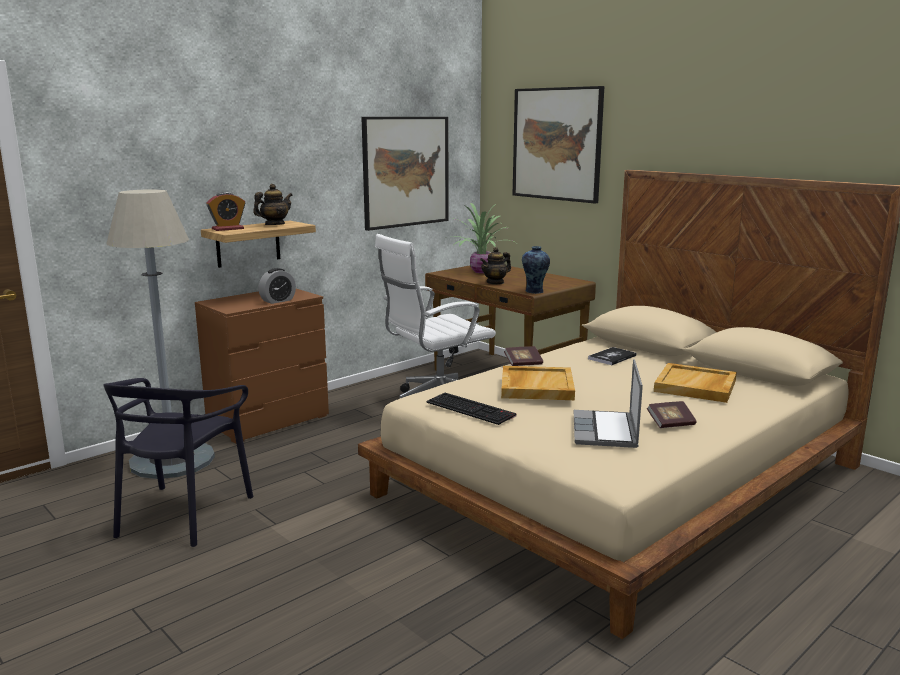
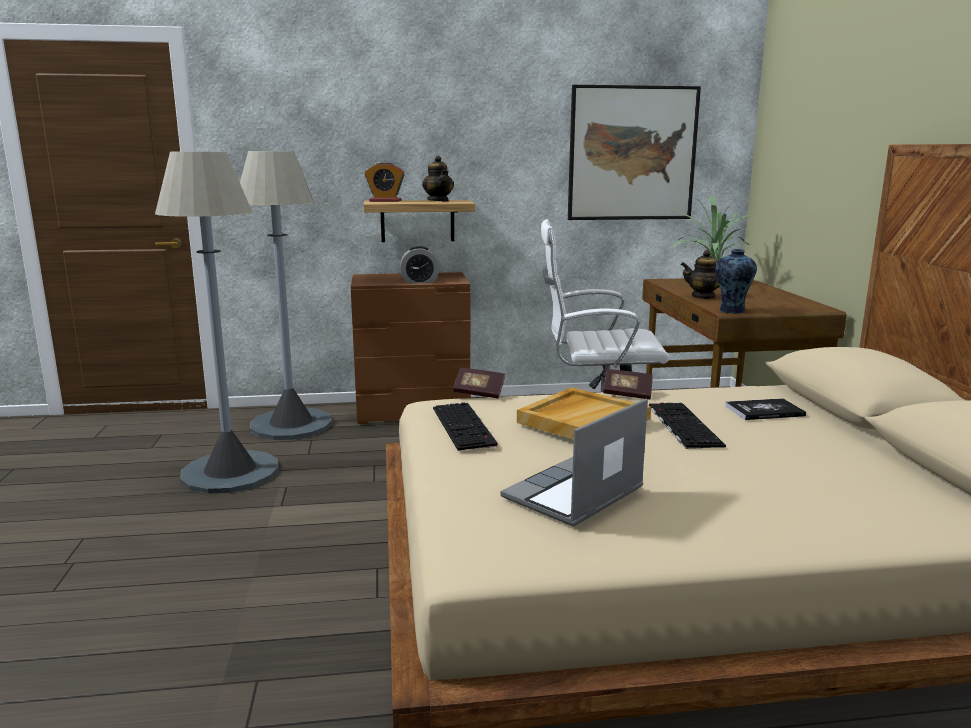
camera: 35 degrees right, 0 degrees up
(183, 514) = (230, 473): black chair -> grey floor lamp
(274, 224) = (438, 201): teapot -> teapot turned 75 degrees clockwise
(557, 144) = (827, 115): picture -> none
(588, 376) = (682, 425): none -> keyboard
(671, 424) = (685, 512): book -> book (479, 393)
(696, 386) = (825, 474): beige tray -> none

